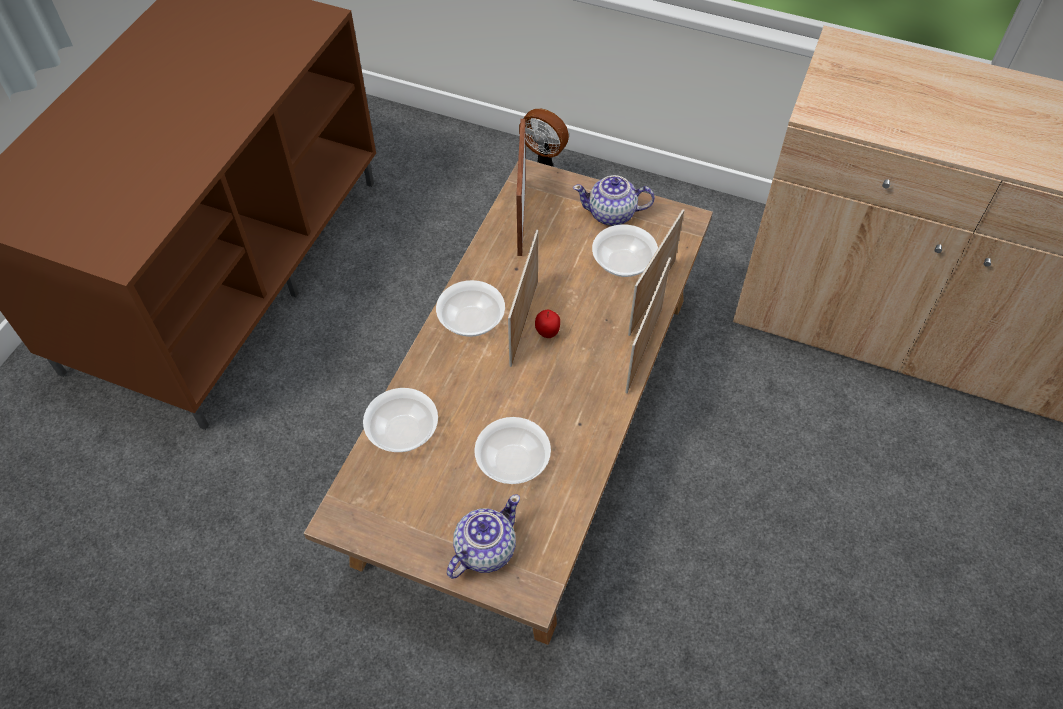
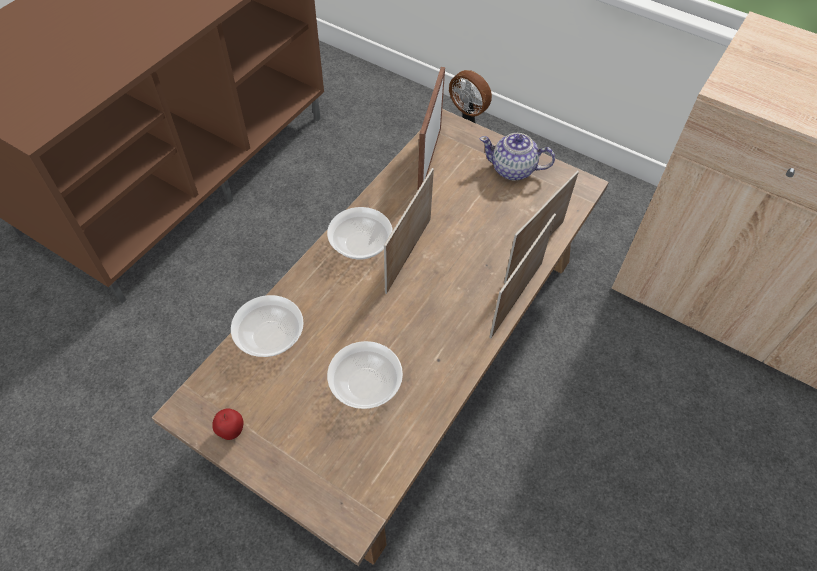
camera: 10 degrees right, 0 degrees up
(484, 550) = (315, 468): teapot -> none
(547, 333) = (427, 268): apple -> apple (231, 431)
(623, 262) = (514, 215): bowl -> none

